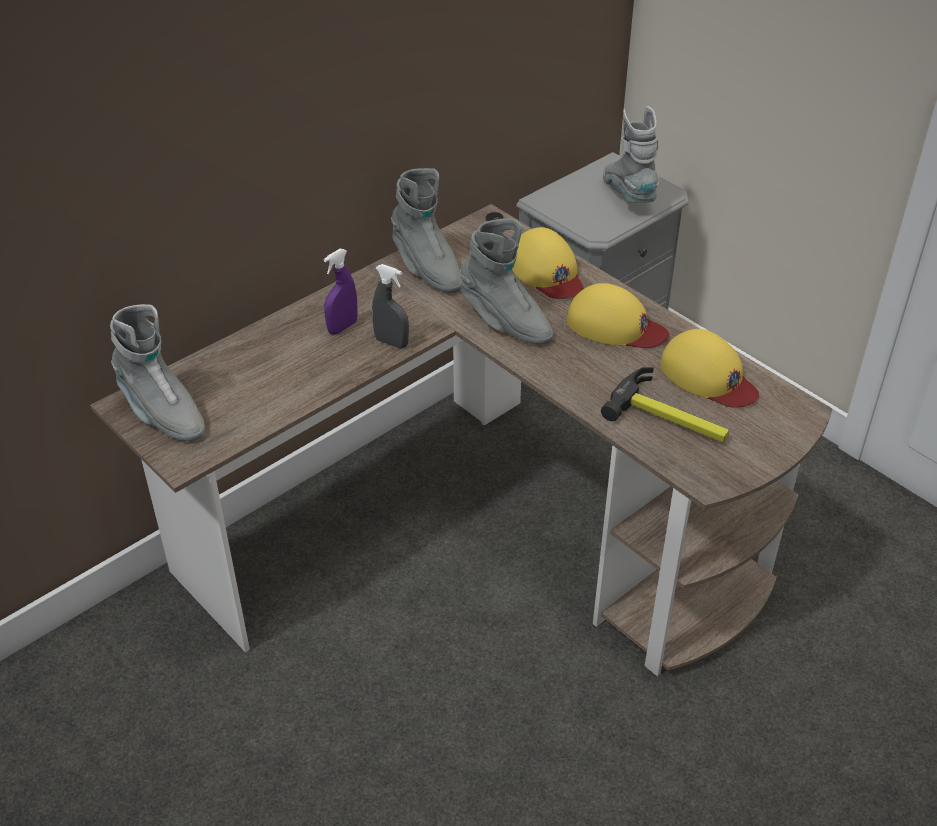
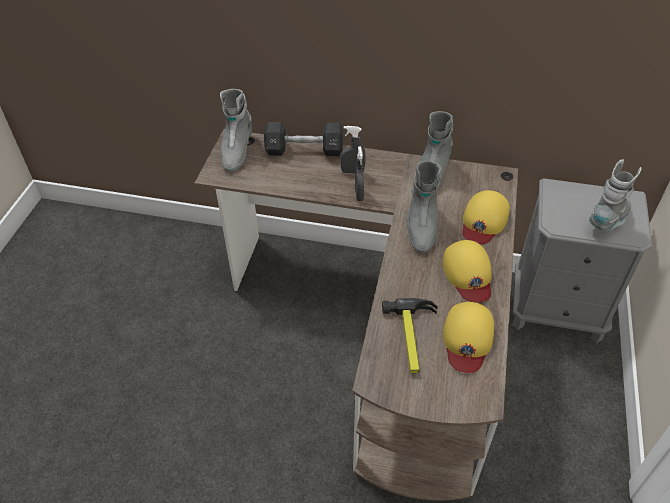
camera: 55 degrees right, 5 degrees up
(246, 348) = (304, 150): none -> black dumbbell
(342, 327) = (352, 172): purple spray bottle -> grey spray bottle

